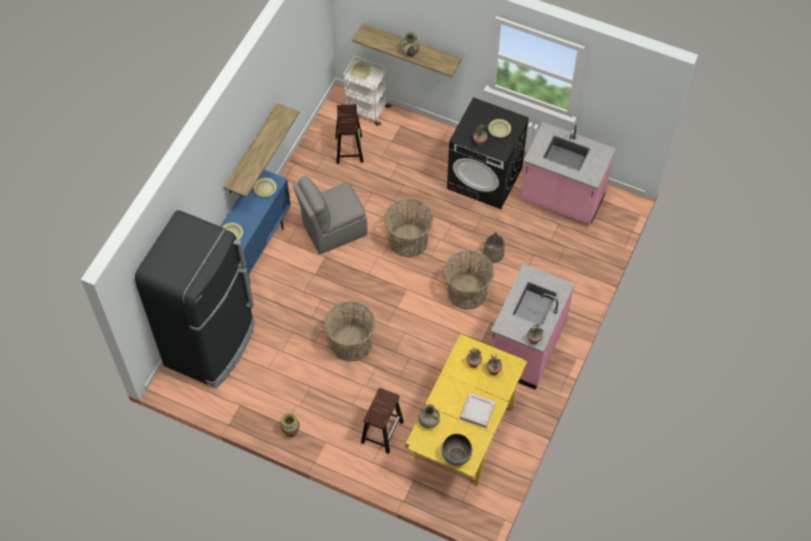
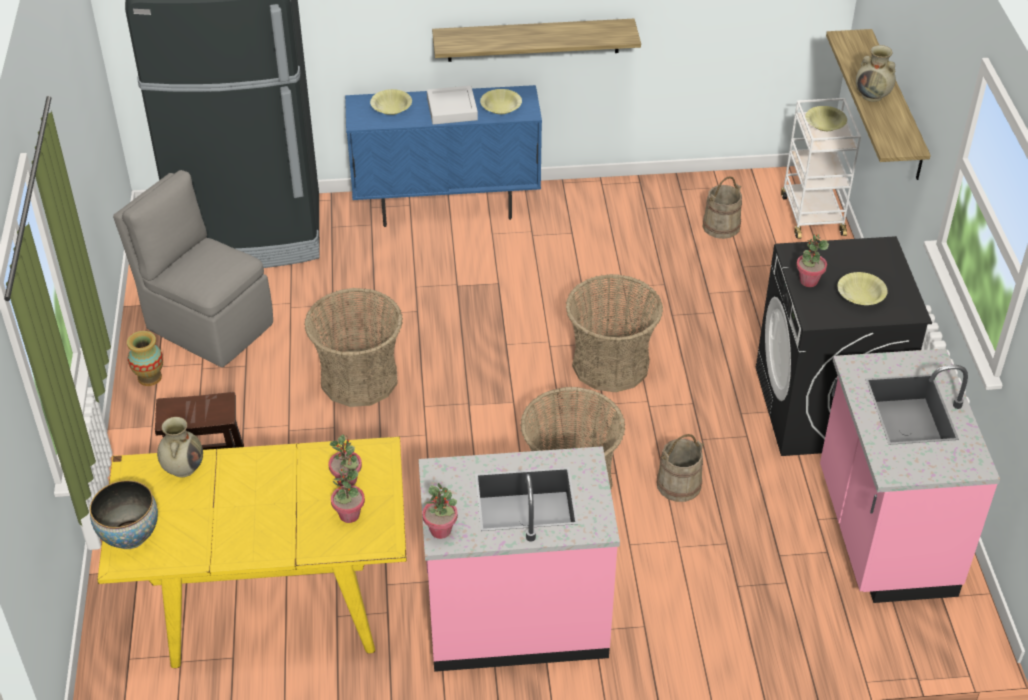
camera: 60 degrees right, 15 degrees down
(333, 230) = (554, 271): grey chair -> grey chair (207, 324)
(349, 148) = (721, 226): brown stool -> beige bucket
(477, 412) = (244, 527): grey tray -> grey tray (452, 109)

